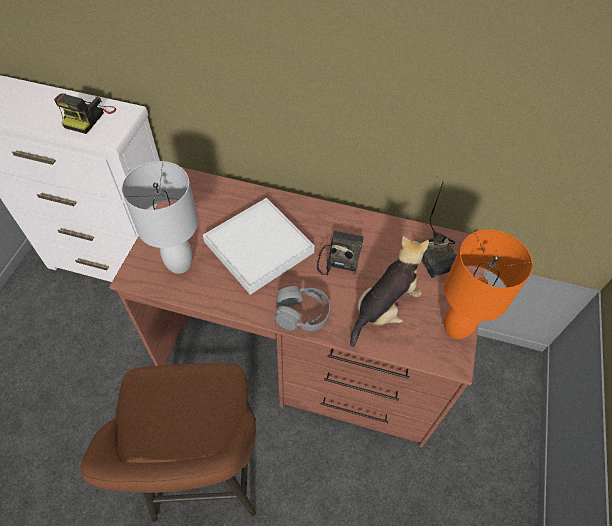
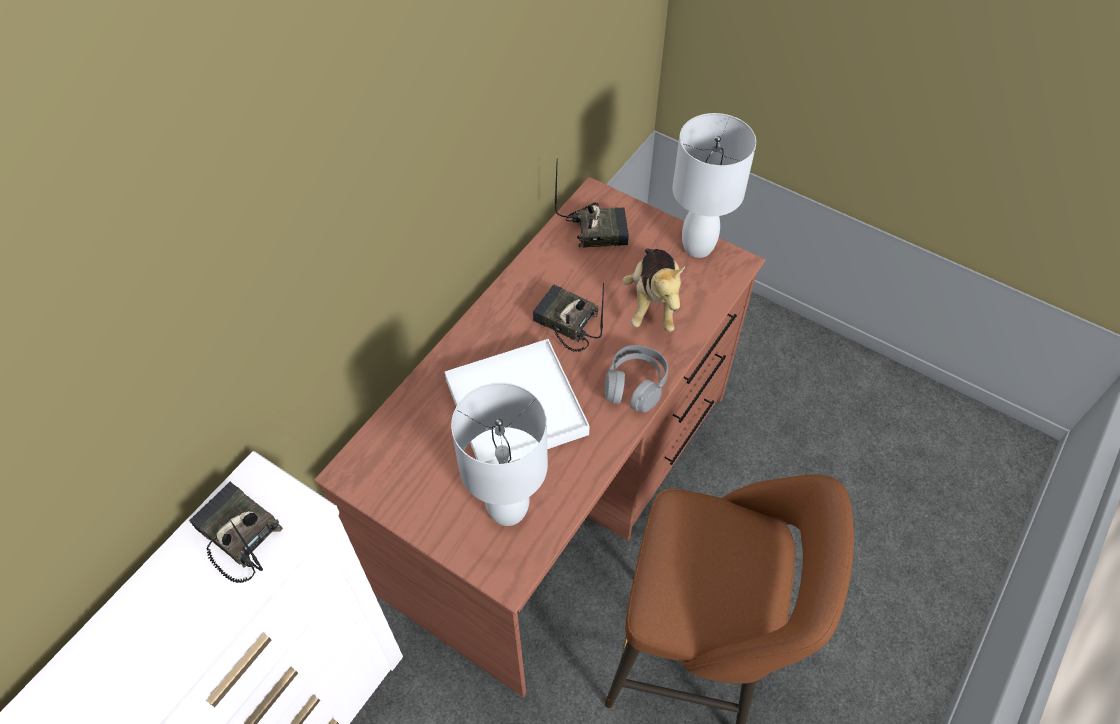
camera: 70 degrees left, 0 degrees up
(89, 117) = (237, 536): camera -> radio
(384, 308) = (653, 302): plush toy -> plush toy turned 150 degrees counterclockwise
(455, 328) = (697, 248): orange table lamp -> white table lamp

